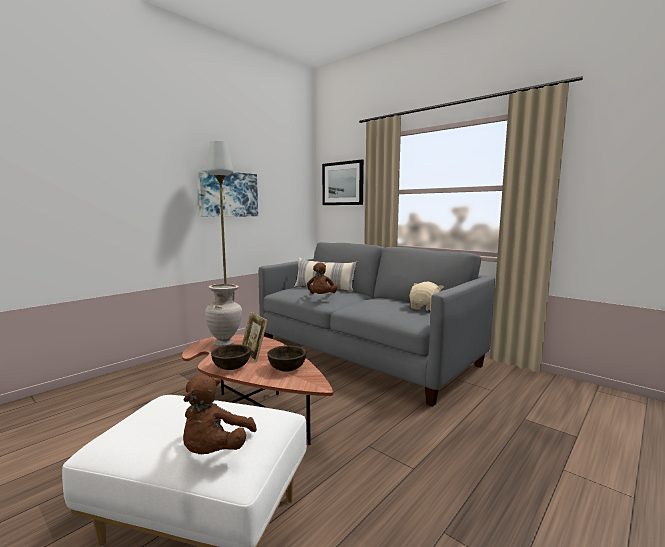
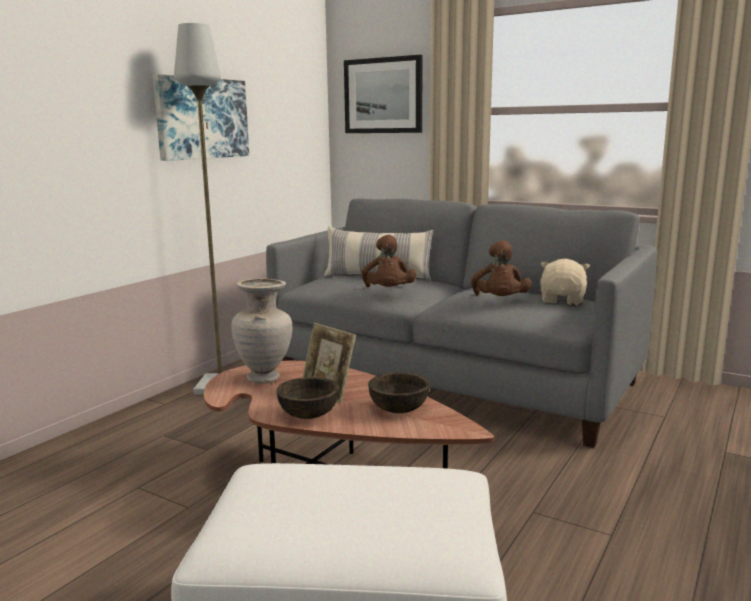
camera: 10 degrees left, 5 degrees up
(215, 451) = (412, 532): brown plush toy -> brown plush toy (500, 301)

